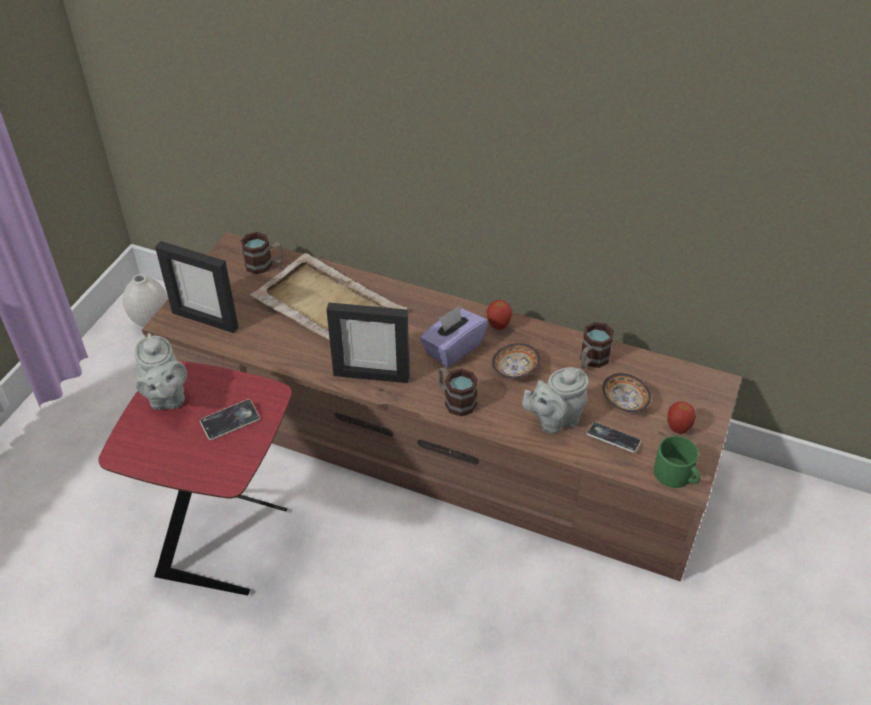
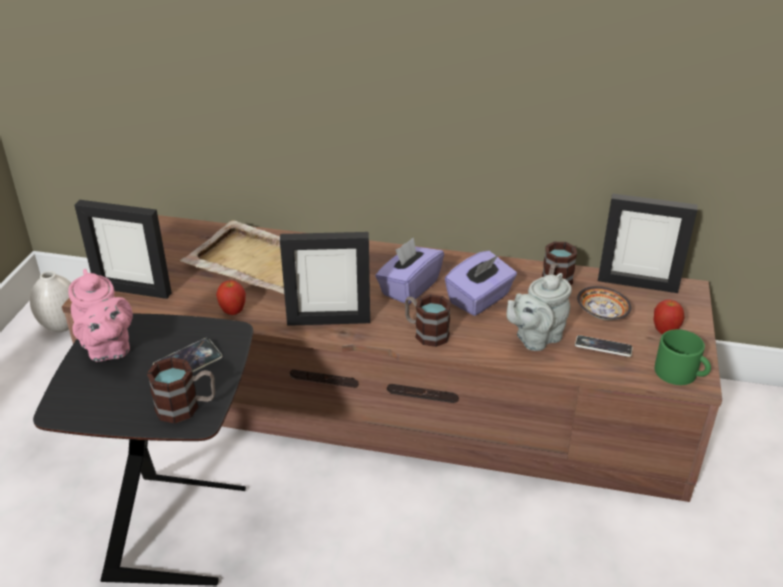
camera: 10 degrees left, 10 degrees down
(166, 397) = (107, 349): grey teapot -> pink teapot
(228, 540) = (183, 530): red side table -> black side table
(264, 265) = (189, 236): mug -> mug (186, 407)
(498, 326) = (450, 264): apple -> apple (233, 312)
(515, 370) = (480, 299): bowl -> purple tissue box
(671, 370) = (637, 283): none -> picture frame

